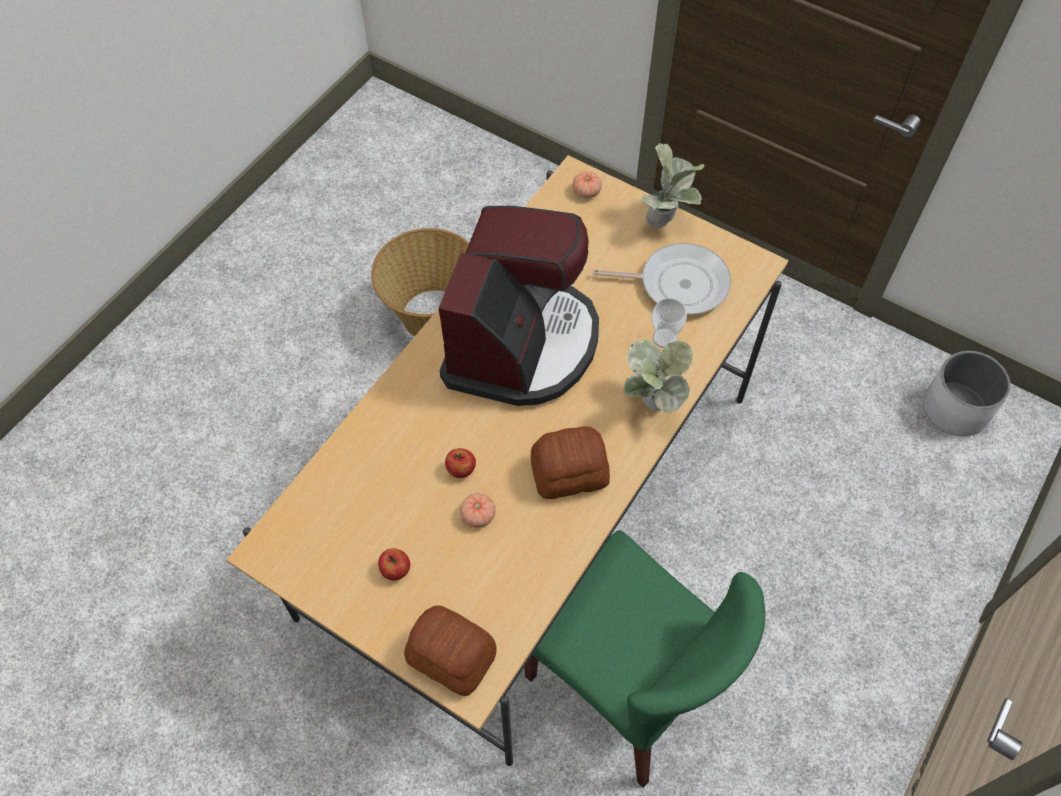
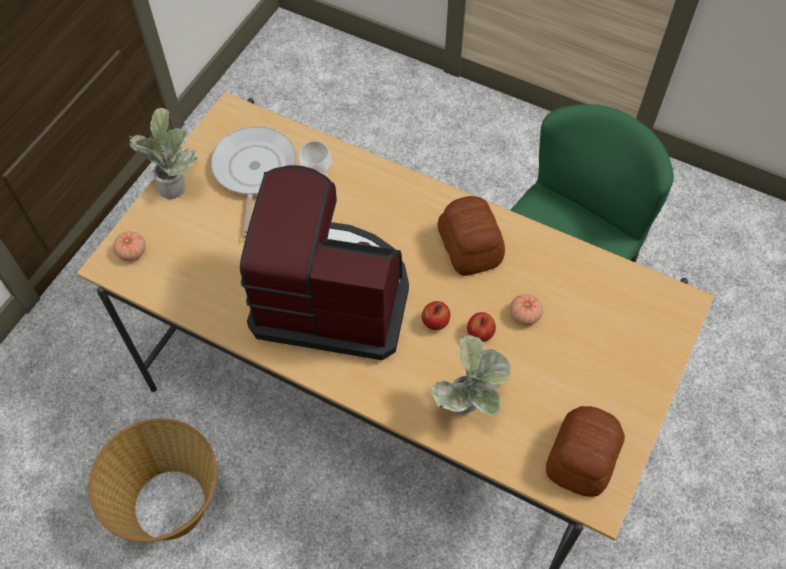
camera: 95 degrees left, 0 degrees up
(396, 570) = (592, 377): apple -> apple (435, 322)
(451, 658) = (662, 321): bread -> bread (583, 458)
(650, 407) = (393, 189): potted plant -> potted plant (469, 407)
(954, 409) = (277, 76): white planter -> none

